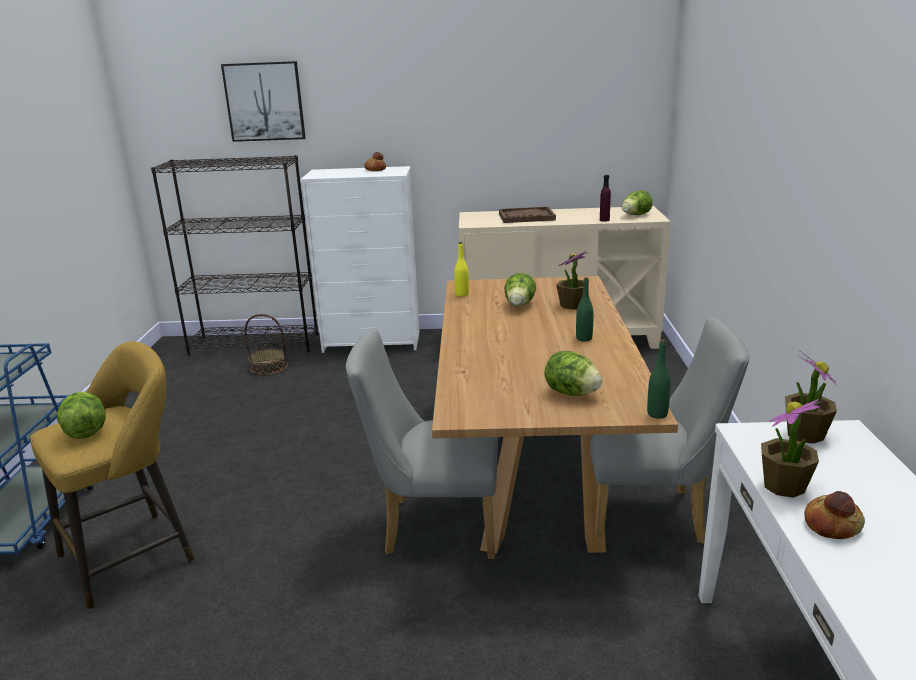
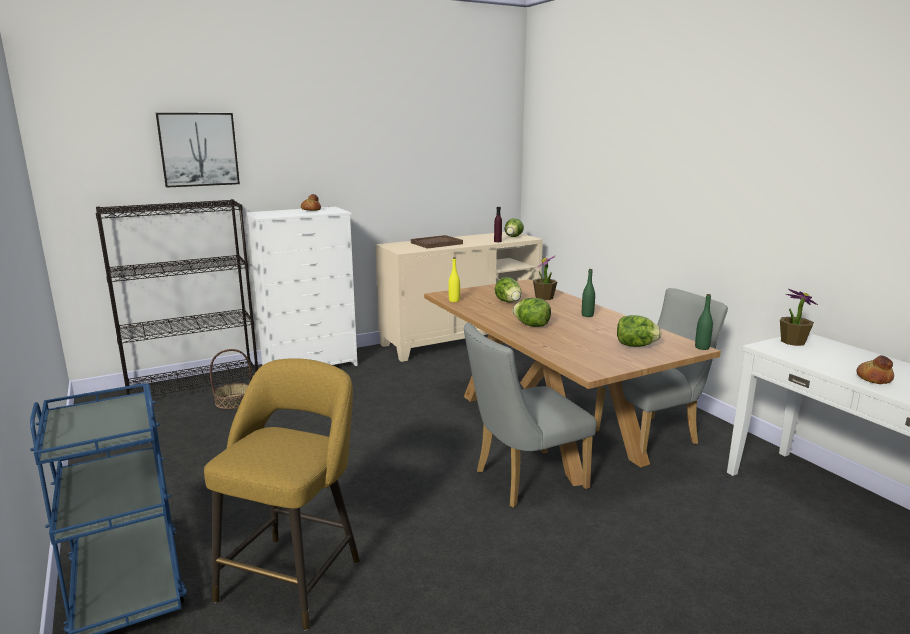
camera: 30 degrees left, 5 degrees down
(86, 432) = (275, 450): lettuce -> lettuce (532, 325)
(784, 486) = (825, 367): potted plant -> none

